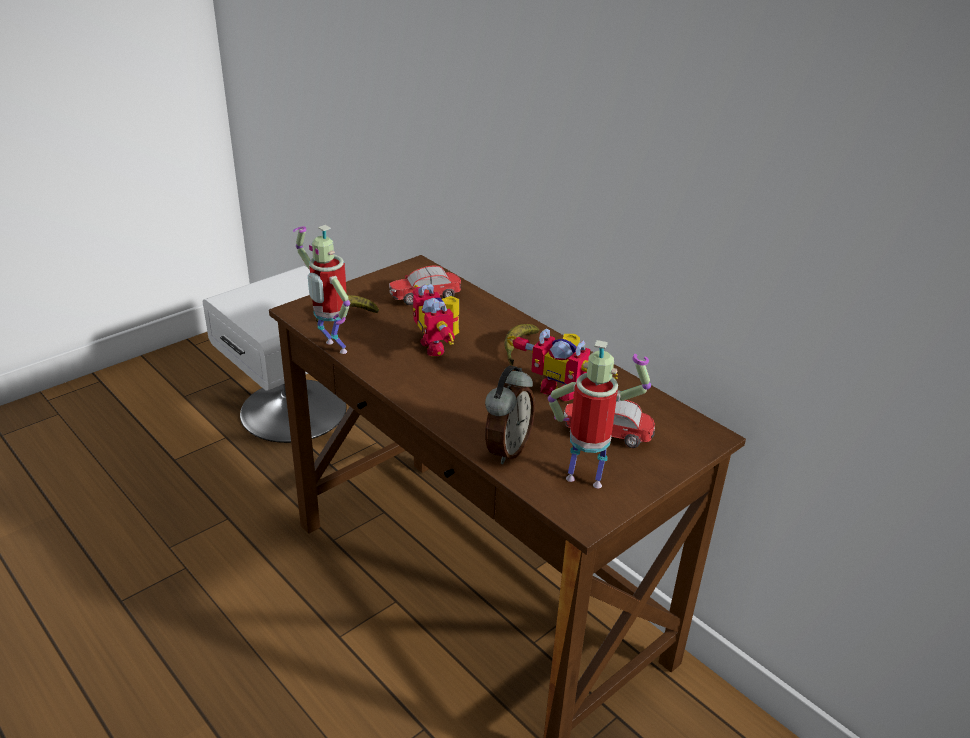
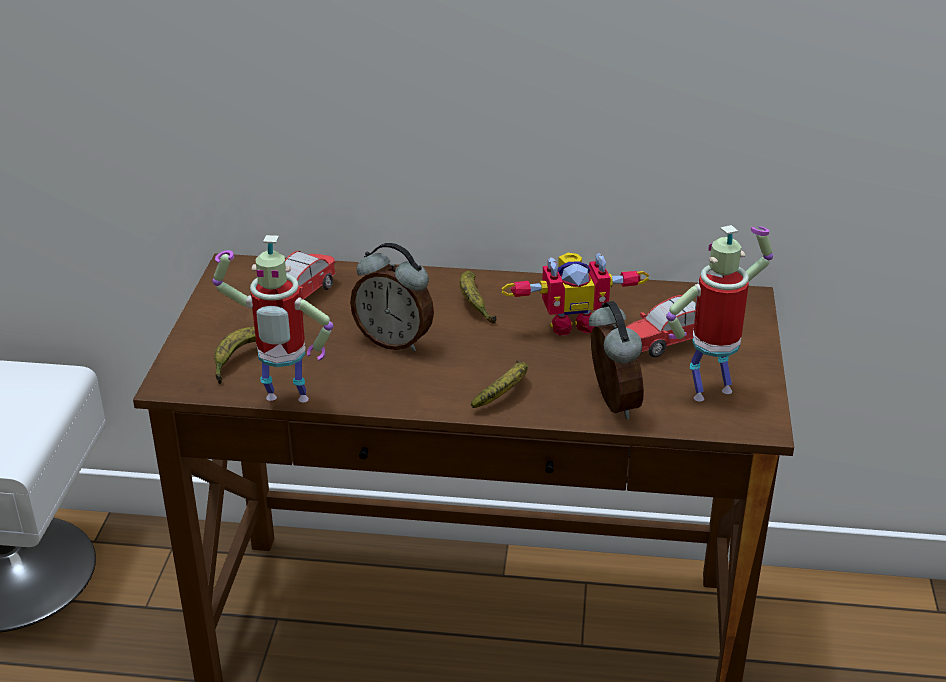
camera: 40 degrees left, 0 degrees up
(439, 346) = (394, 341): toy robot -> alarm clock
(454, 407) = (505, 392): none -> banana

